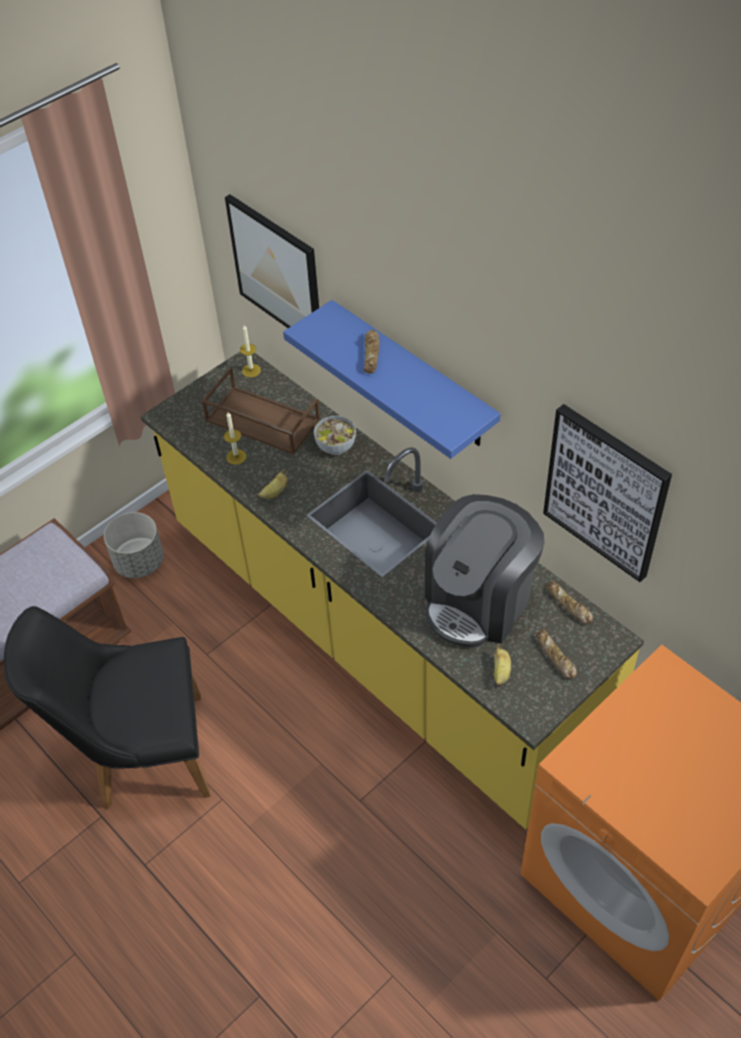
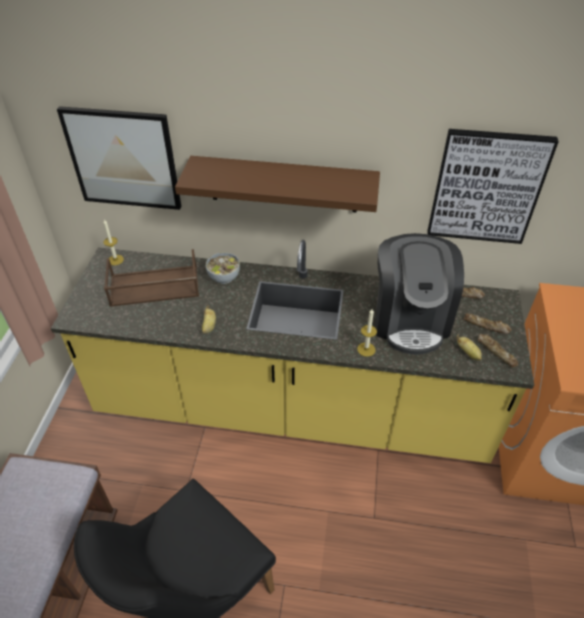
camera: 40 degrees left, 5 degrees down
(139, 562) = (80, 458): grey planter -> none
(236, 457) = (157, 318): candle -> candle (366, 349)
(372, 354) = (257, 174): bread -> bread (496, 352)
(412, 376) = (283, 184): blue shelf -> brown shelf

